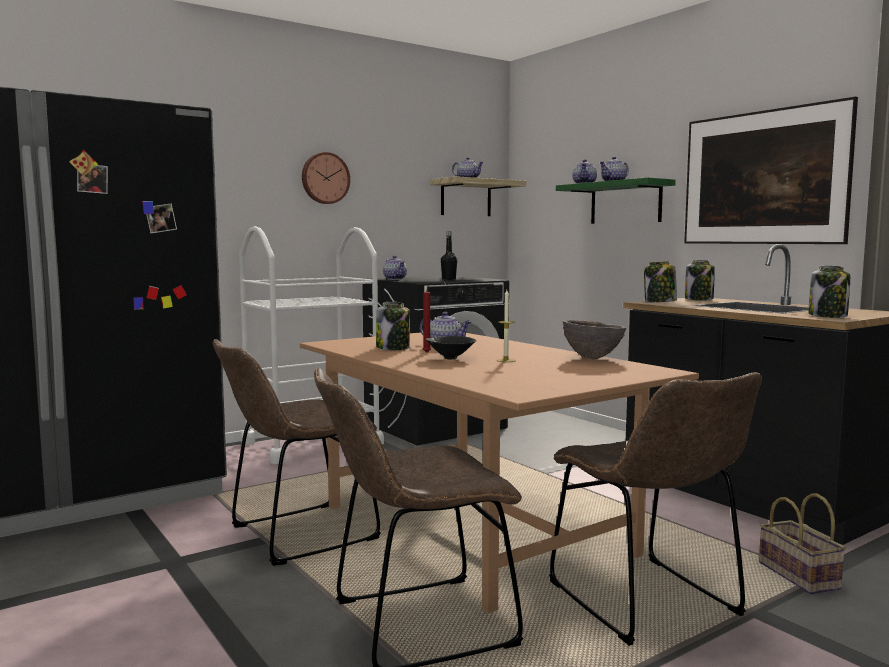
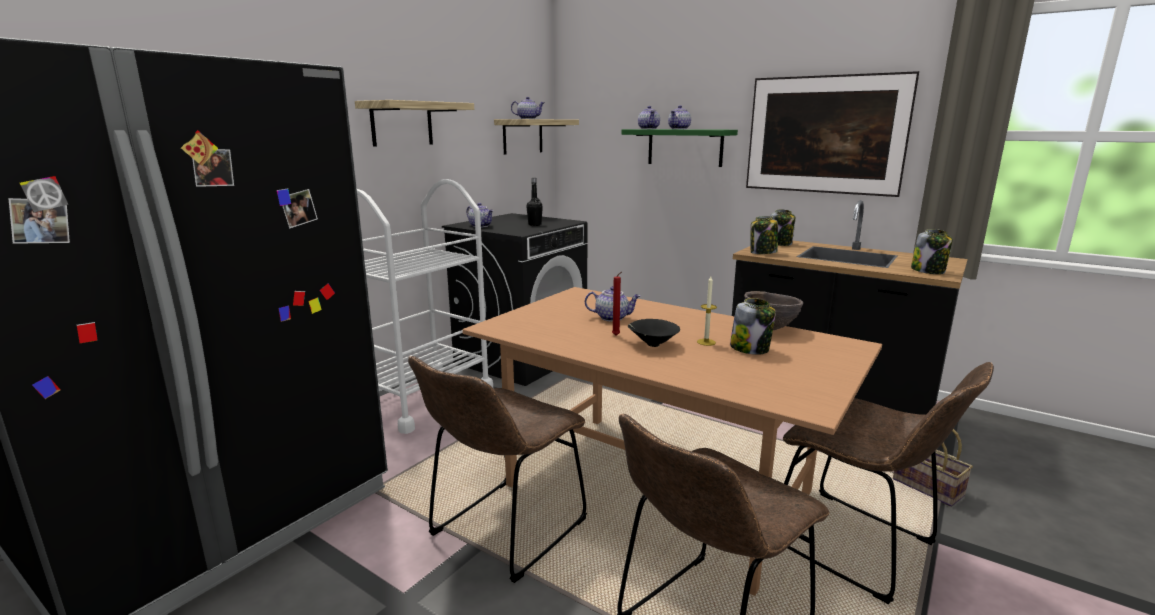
camera: 20 degrees left, 10 degrees up
(325, 178) = (402, 124): wall clock -> shelf
(393, 348) = (572, 330): jar -> jar (750, 348)

